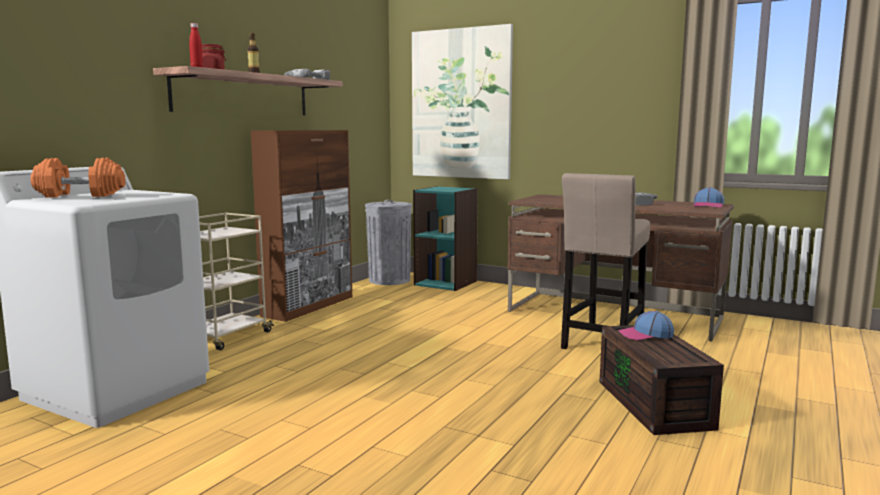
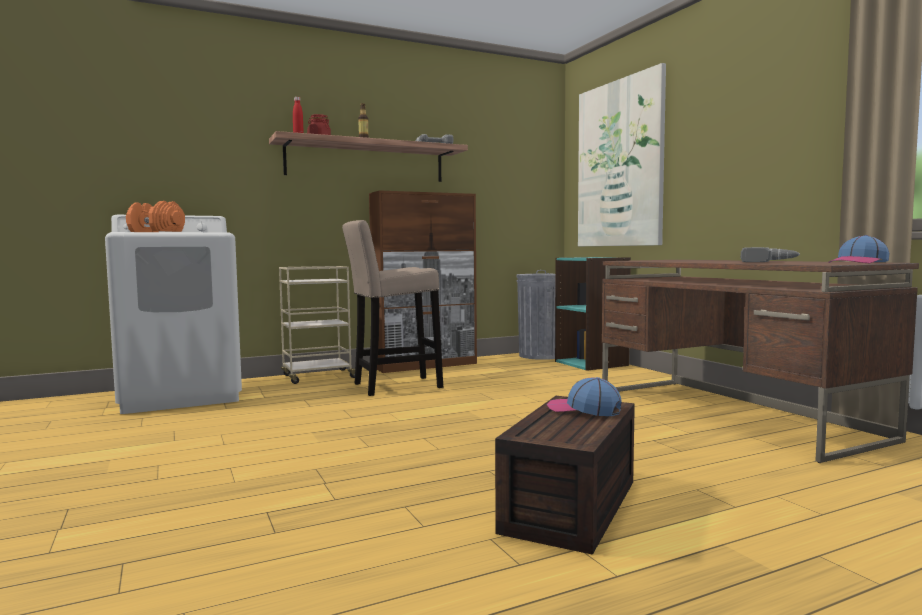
camera: 35 degrees right, 5 degrees down
(602, 344) = (645, 438): beige stool -> beige stool (392, 386)

